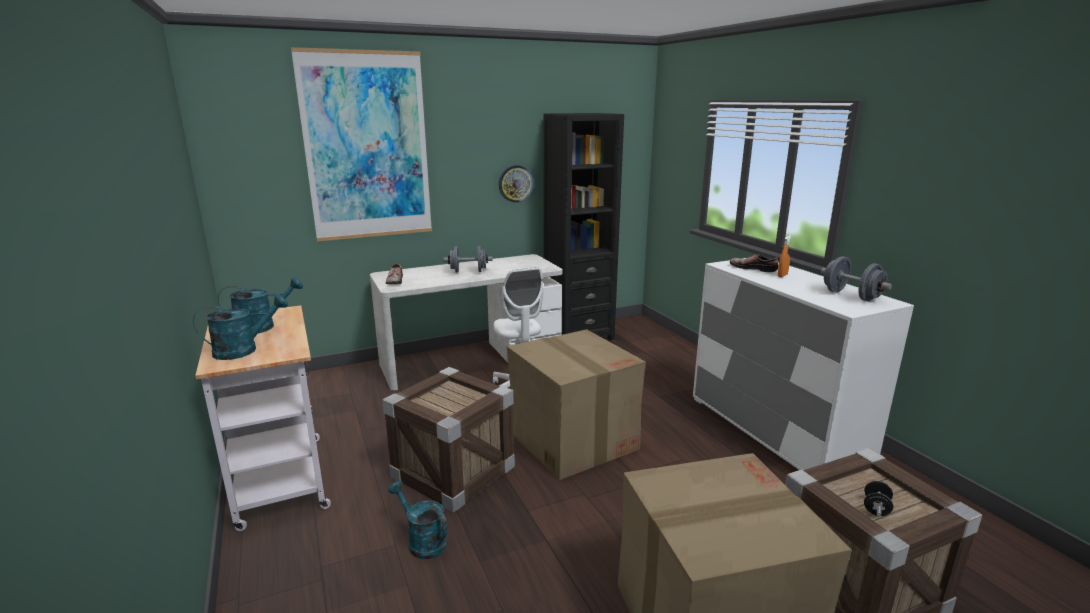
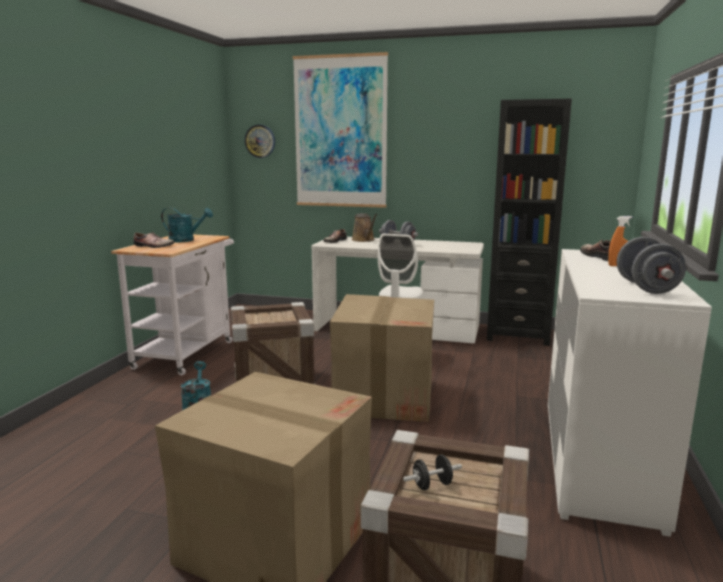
camera: 40 degrees right, 5 degrees down
(244, 350) = (153, 246): turquoise watering can -> shoe
(422, 272) = (364, 240): none -> brown watering can
(515, 183) = (469, 171): wall clock -> wall clock (260, 141)

